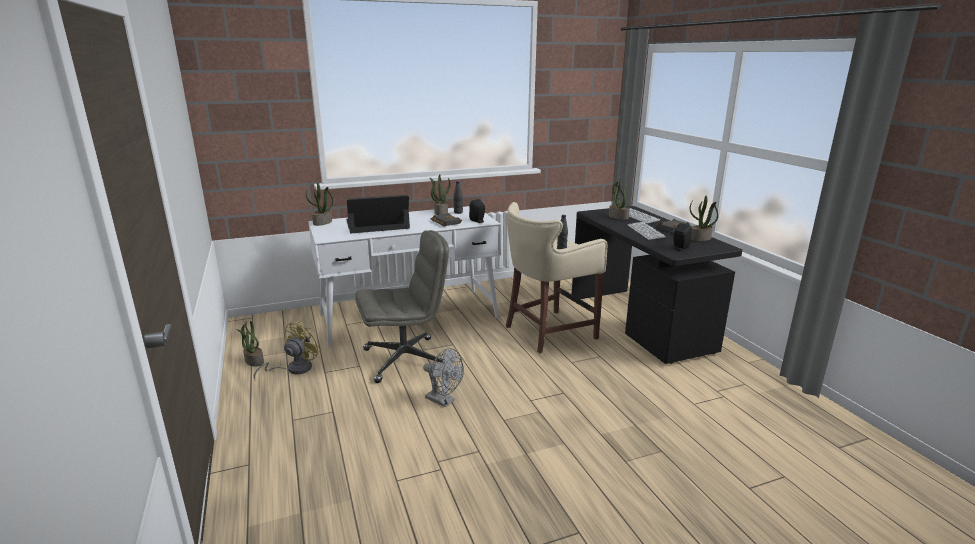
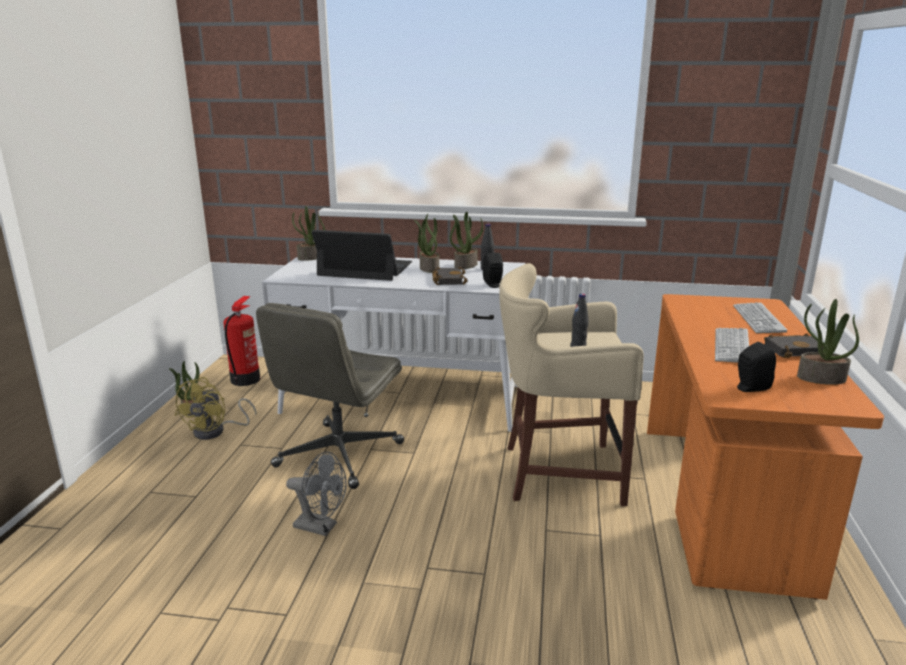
camera: 30 degrees right, 0 degrees up
(272, 330) = (245, 379): none -> fire extinguisher
(294, 369) = (216, 431): yellow fan -> yellow fan turned 135 degrees clockwise
(405, 359) = (339, 455): grey office chair -> grey office chair turned 105 degrees clockwise
(444, 401) = (321, 527): grey fan -> grey fan turned 45 degrees counterclockwise
(618, 217) = (719, 314): potted plant -> potted plant (428, 268)
(640, 323) = (725, 502): black desk -> orange desk

